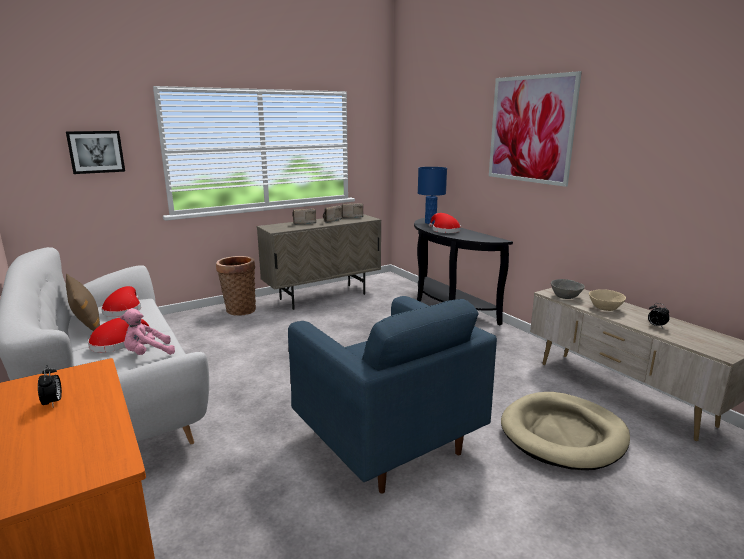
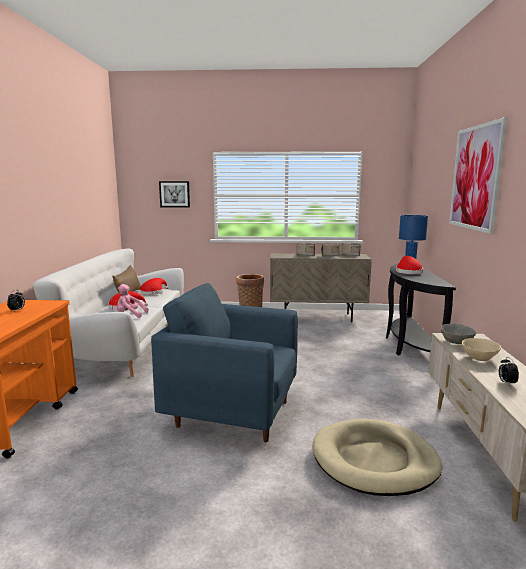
camera: 35 degrees right, 5 degrees down
(386, 441) = (233, 413): blue armchair -> blue armchair turned 105 degrees clockwise

